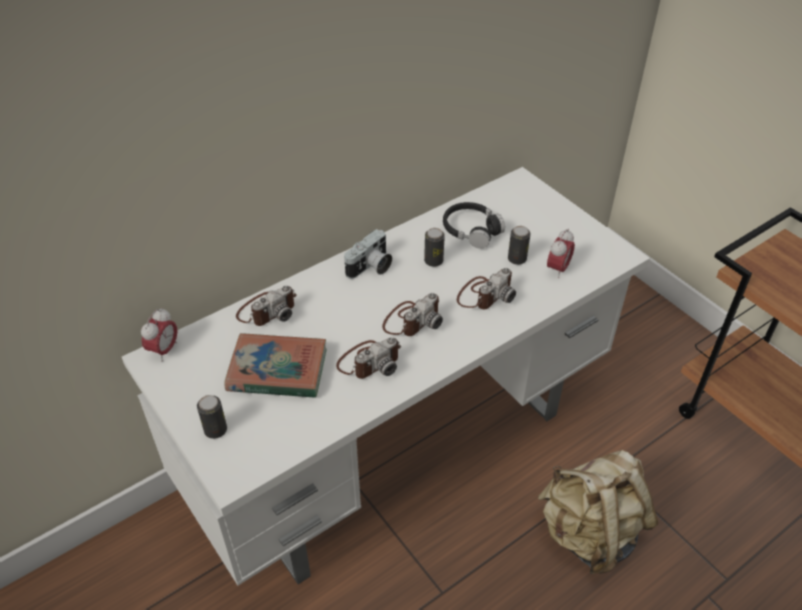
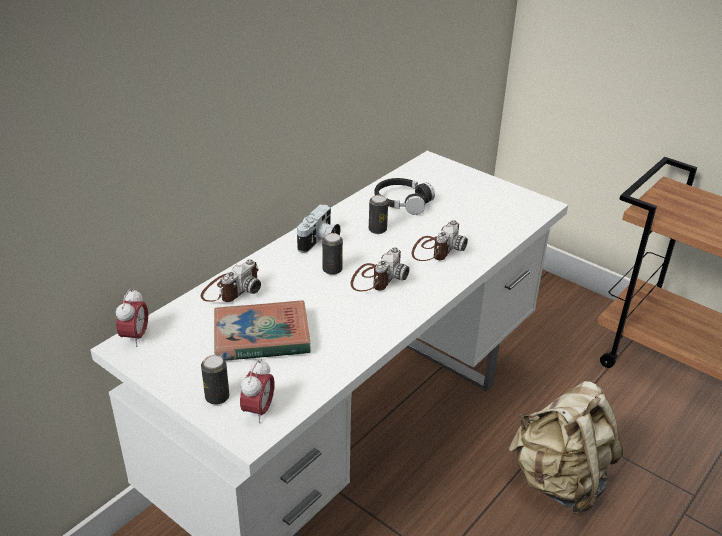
camera: 15 degrees left, 10 degrees down
(369, 361) = (350, 316): camera -> none
(517, 259) = (453, 219): can -> can (332, 270)
(558, 269) = (493, 222): alarm clock -> alarm clock (258, 411)

